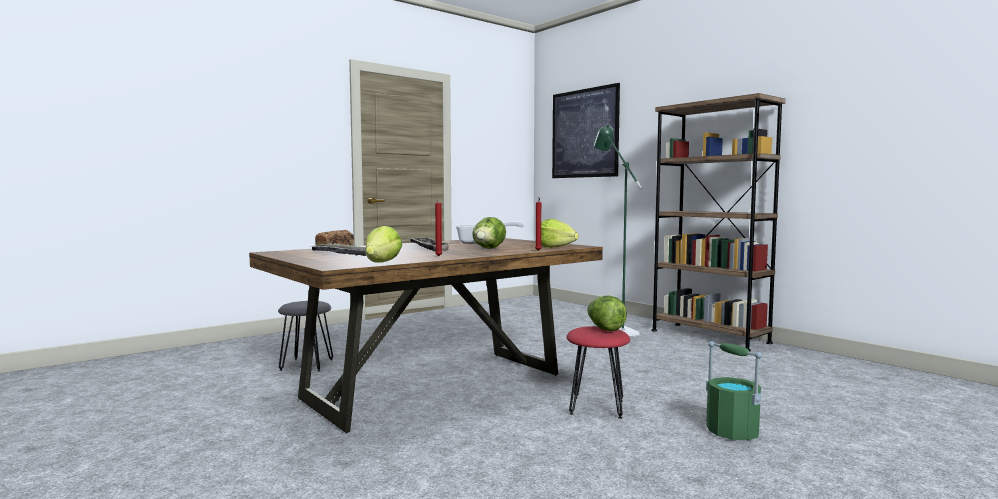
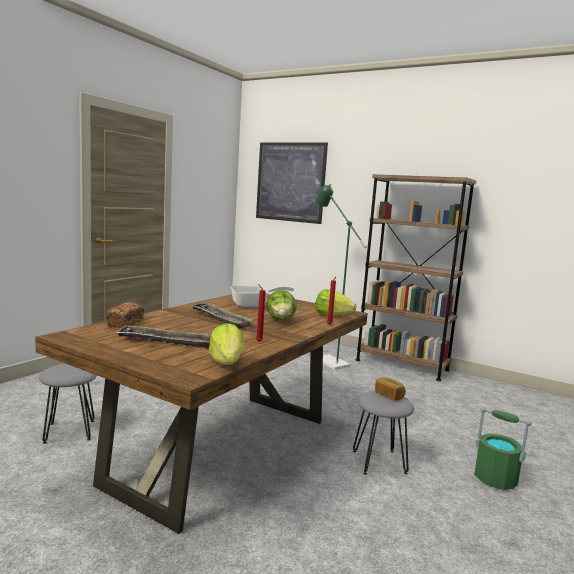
camera: 20 degrees left, 5 degrees up
(596, 407) = (379, 462): red stool -> grey stool
(604, 329) = (389, 395): lettuce -> bread

